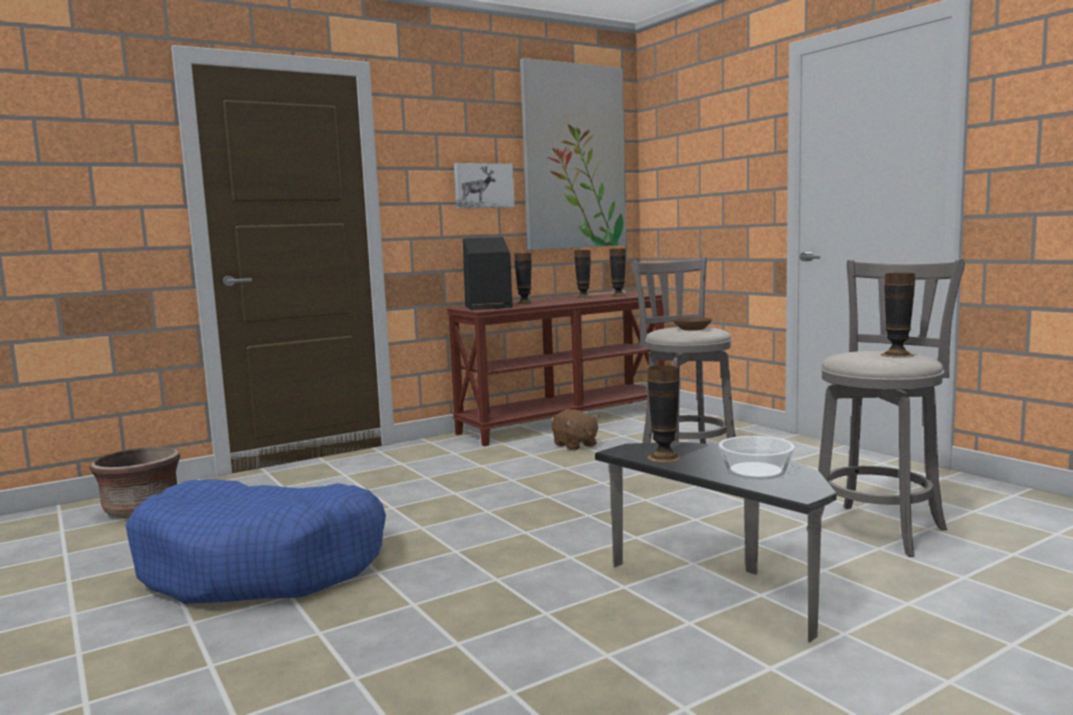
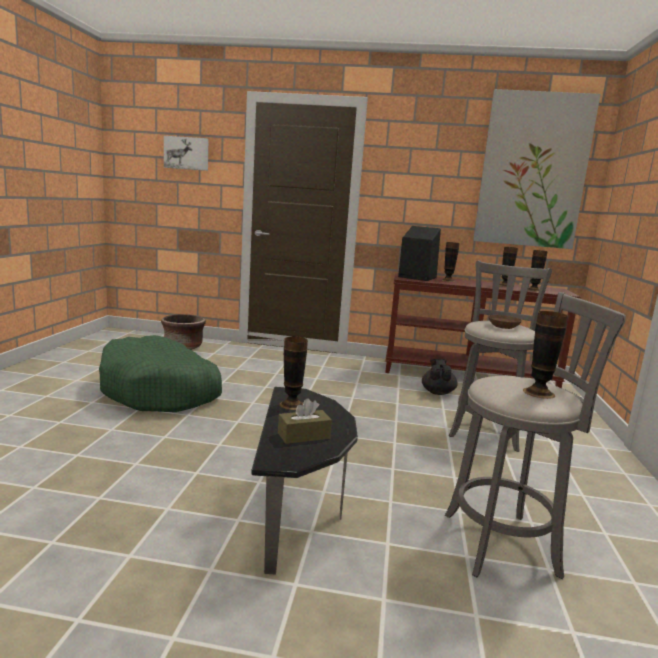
camera: 40 degrees right, 5 degrees up
(264, 567) = (160, 391): blue dog bed -> green dog bed
(483, 186) = (442, 188): picture -> picture (186, 153)
(575, 445) = (437, 392): brown plush toy -> black teapot
(755, 471) = (303, 435): bowl -> brown tissue box

